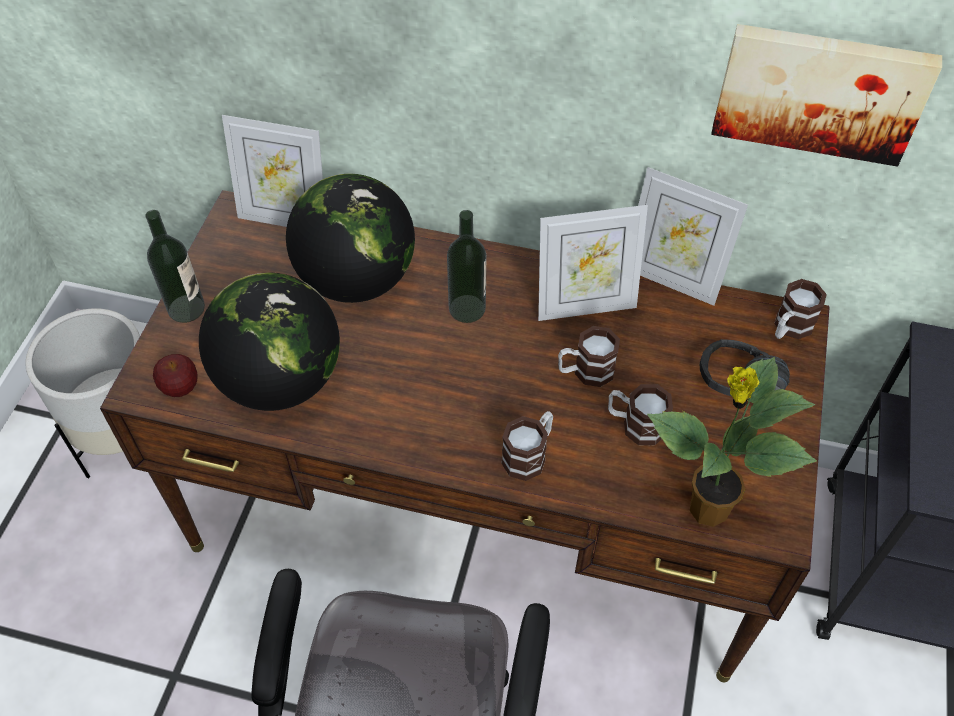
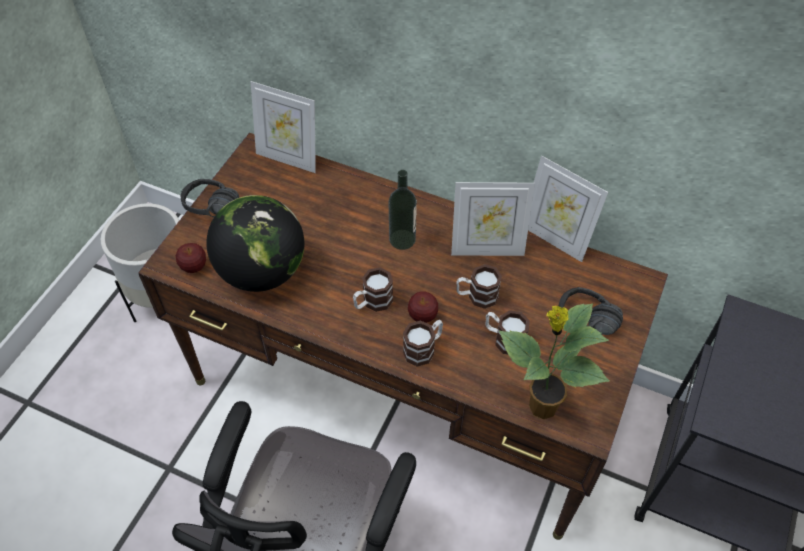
camera: 10 degrees right, 0 degrees up
(186, 308) = (208, 212): bottle -> black headphones
(356, 280) = (329, 208): globe -> none
(518, 409) = (422, 315): none -> apple
(789, 328) = (633, 286): mug -> mug (372, 302)
(820, 91) = (662, 118): picture -> none

